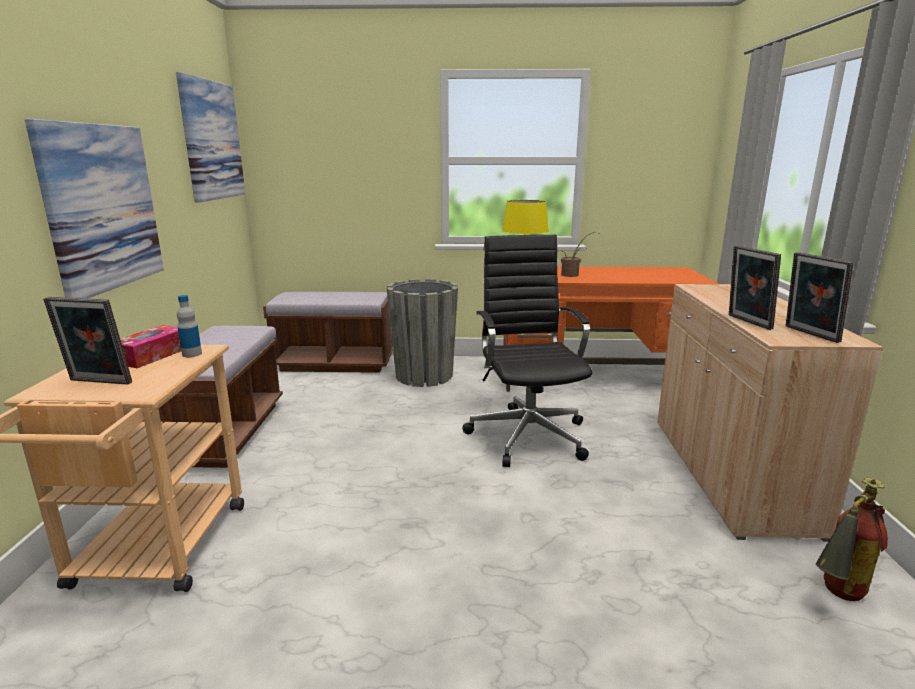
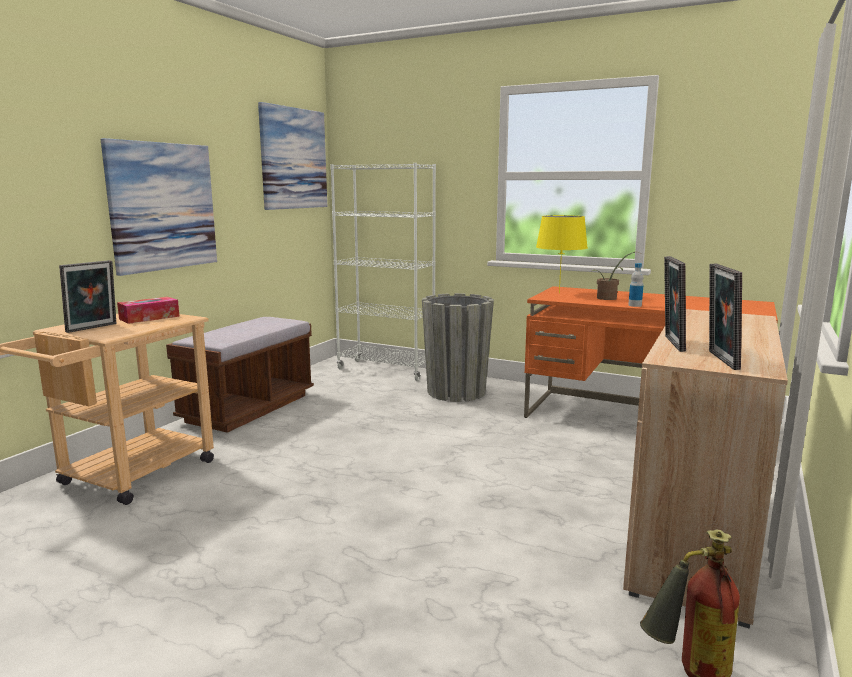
camera: 25 degrees right, 5 degrees down
(98, 383) = (93, 328): picture frame -> picture frame turned 90 degrees counterclockwise
(192, 354) = (174, 320): bottle -> bottle (635, 305)
(335, 363) = (386, 370): brown bench -> white bookcase
(527, 434) = (504, 457): black office chair -> none

